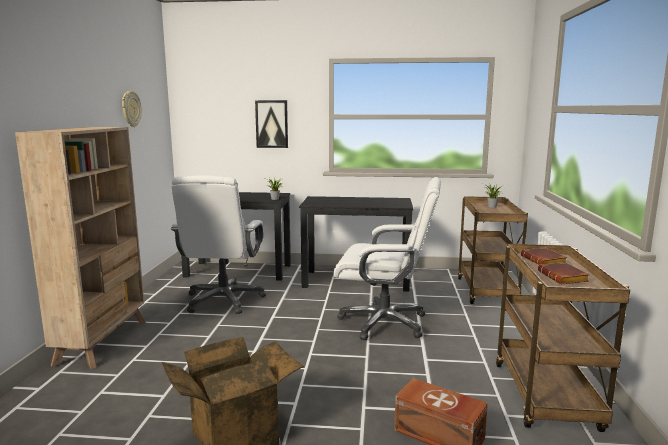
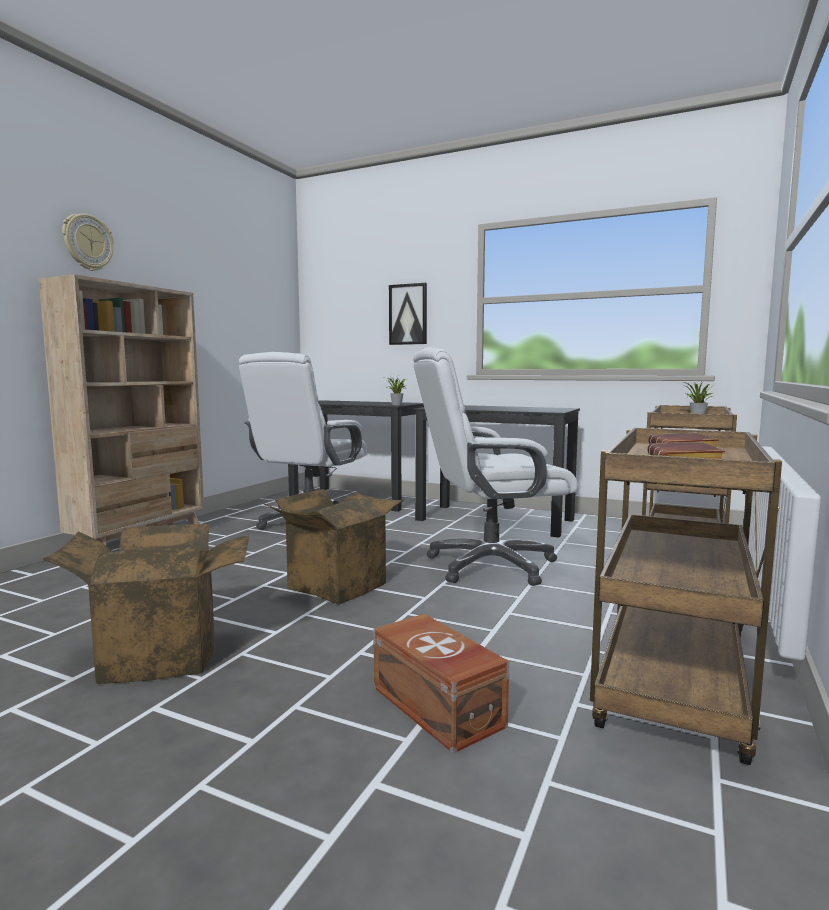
camera: 20 degrees right, 5 degrees down
(130, 109) = (233, 290): wall clock -> wall clock (87, 242)
(298, 356) = (335, 584): none -> cardboard box
(385, 322) = (489, 565): white office chair -> white office chair turned 135 degrees clockwise

